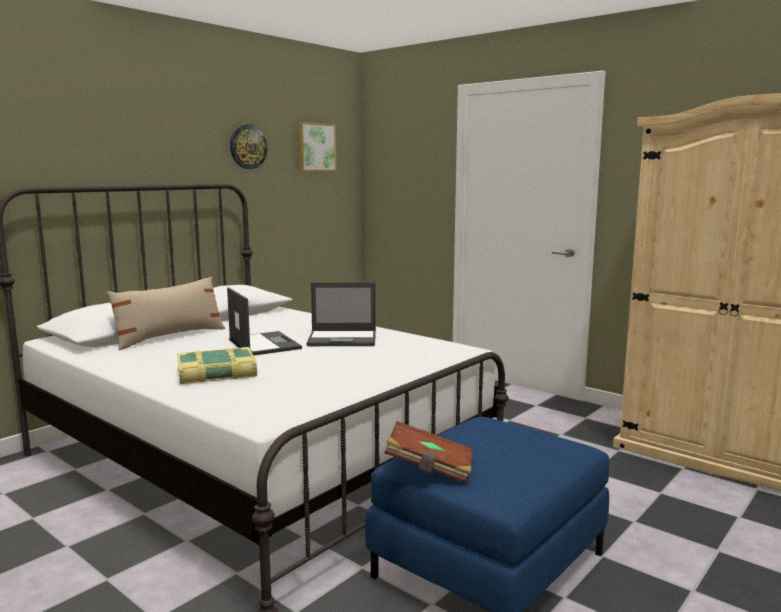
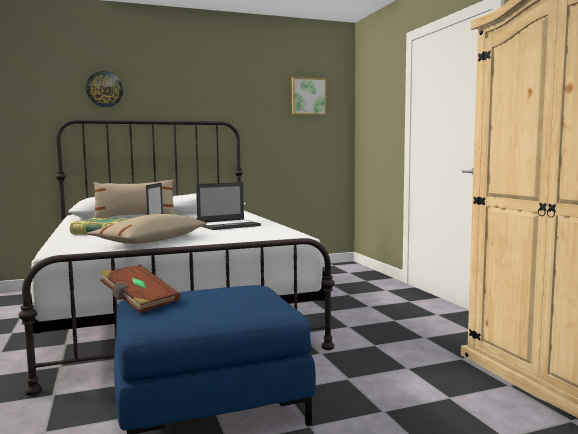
camera: 30 degrees right, 5 degrees down
(248, 147) = (245, 96): wall clock -> wall clock (104, 89)
(330, 381) = (152, 241): none -> beige pillow
(343, 339) = (229, 225): laptop -> laptop turned 60 degrees counterclockwise

